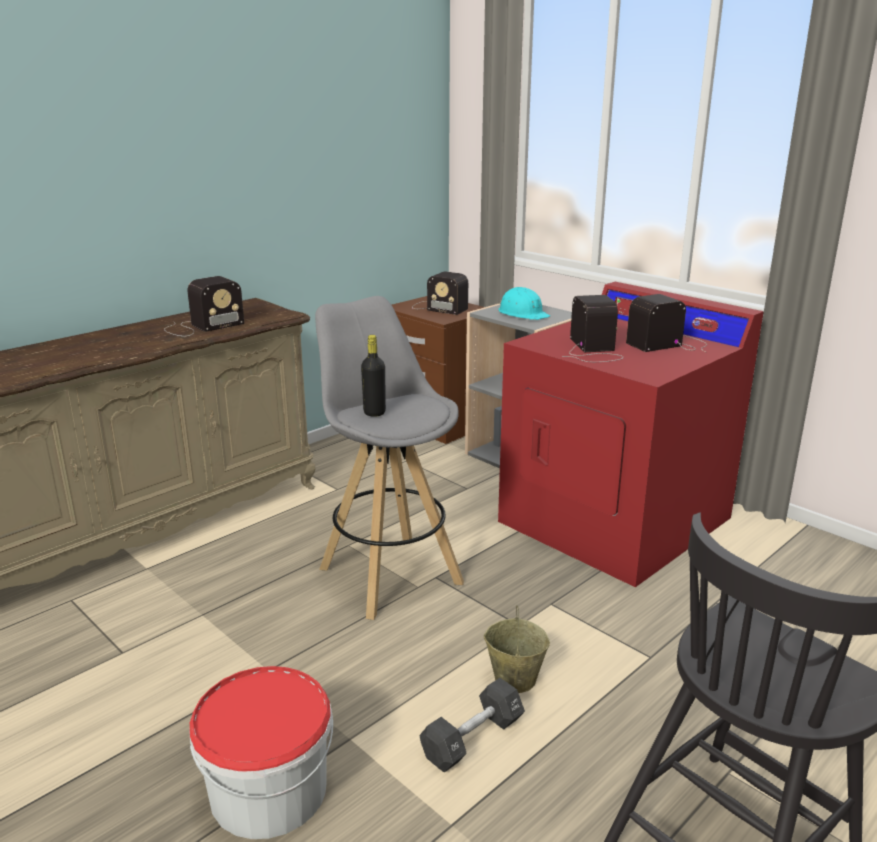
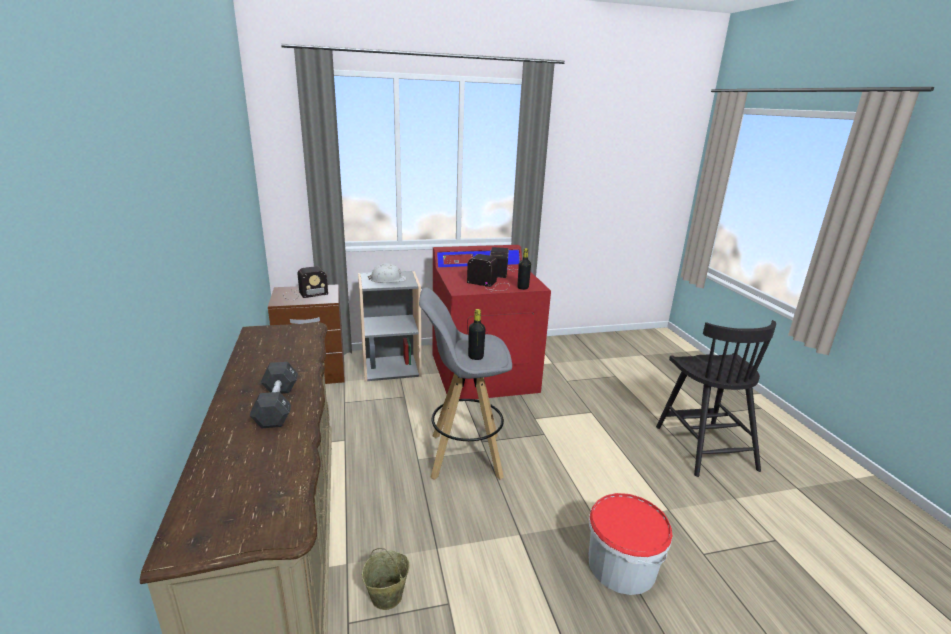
camera: 60 degrees left, 0 degrees up
(201, 327) = (286, 359): radio -> none
(472, 739) = (617, 481): black dumbbell -> black dumbbell (277, 406)
(514, 678) = (583, 452): beige bucket -> beige bucket (386, 596)
(523, 313) = (388, 279): turquoise hard hat -> white hard hat
(625, 369) = (523, 288): none -> black bottle

